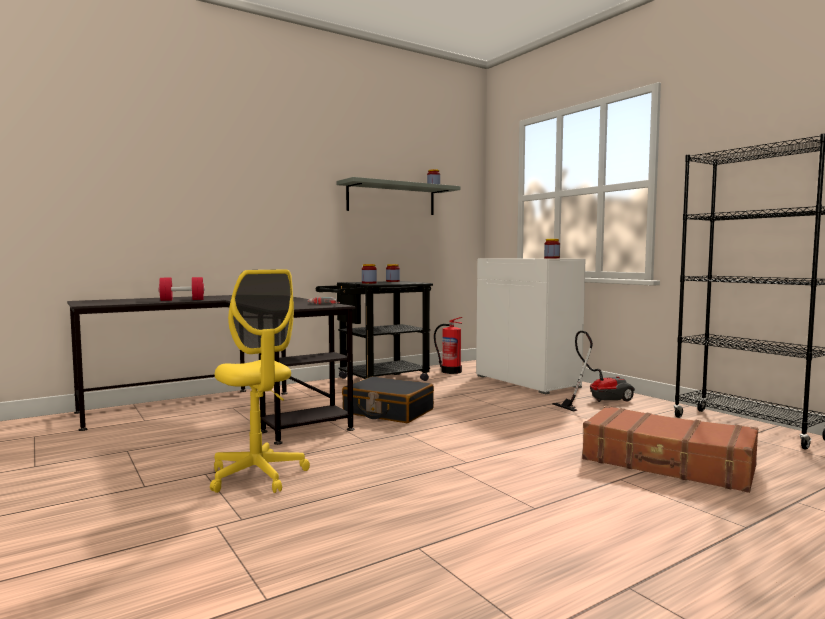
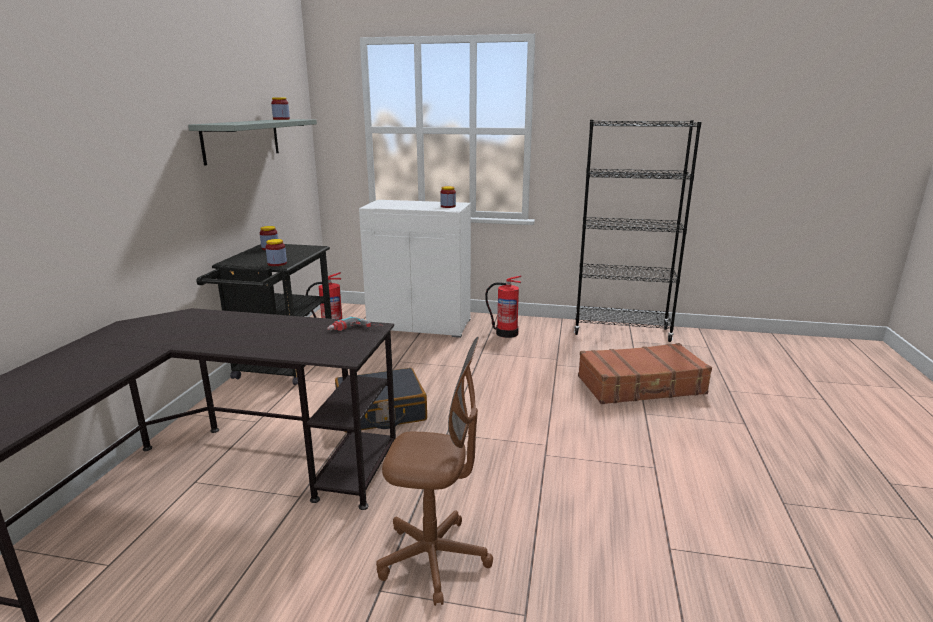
camera: 45 degrees left, 15 degrees up
(182, 300) = (103, 371): red dumbbell -> none
(257, 476) = (434, 559): yellow office chair -> brown office chair
(598, 401) = (506, 333): vacuum cleaner -> fire extinguisher

